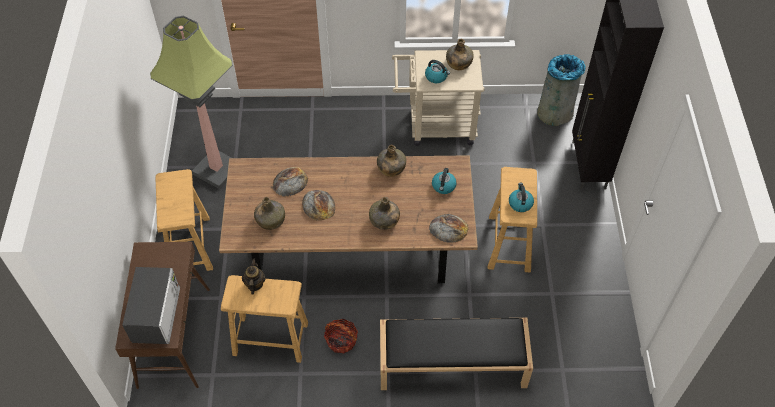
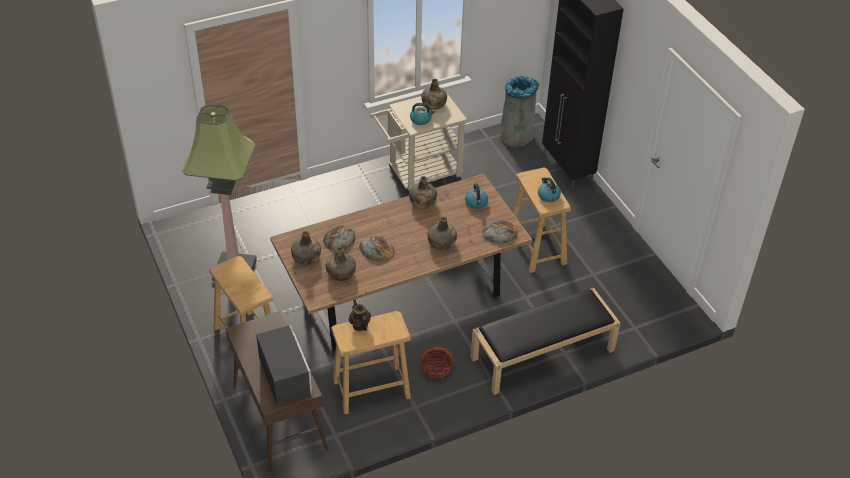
camera: 25 degrees left, 10 degrees down
(248, 192) = (306, 258): none -> green bottle

